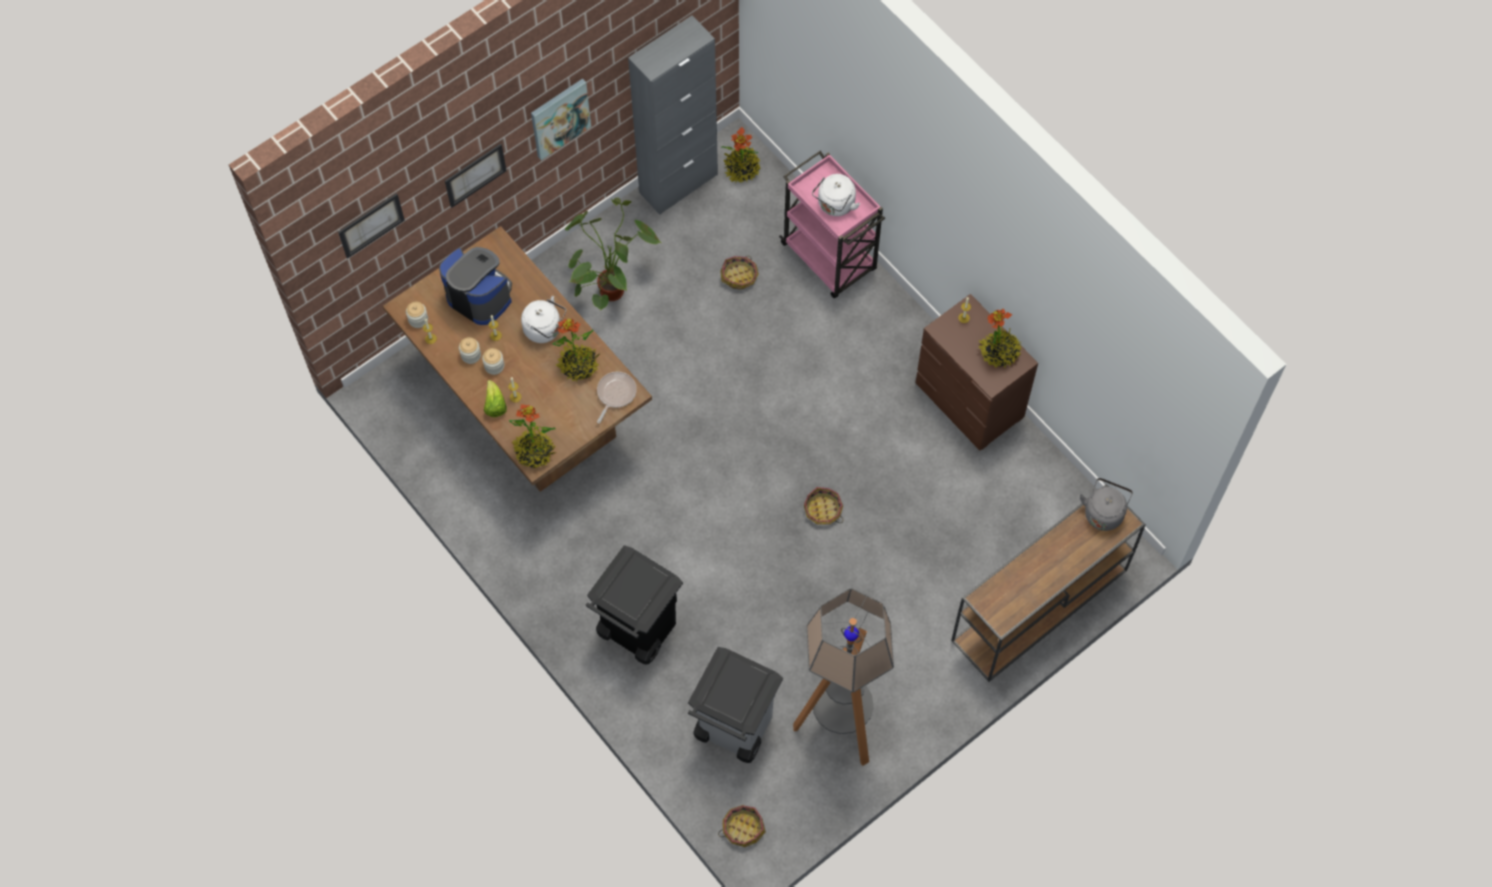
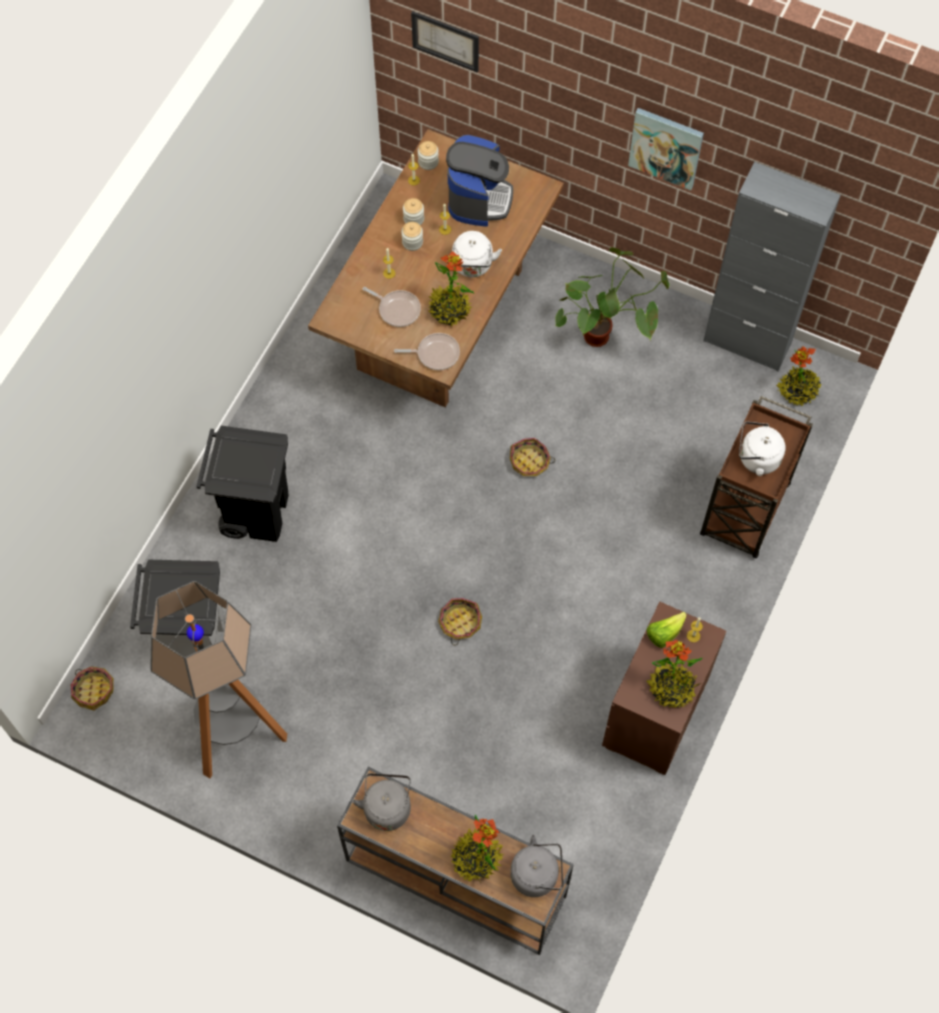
camera: 65 degrees right, 0 degrees up
(475, 175) = (561, 107): picture -> none
(495, 405) = (372, 260): lettuce -> lettuce (664, 633)
(534, 452) = (339, 314): potted plant -> potted plant (476, 858)
(555, 405) = (397, 309): none -> frying pan
(739, 276) = (676, 439): basket -> basket (529, 462)
(830, 258) = (744, 512): pink cart -> brown cart
(1001, 596) = (387, 806): none -> grey kettle

